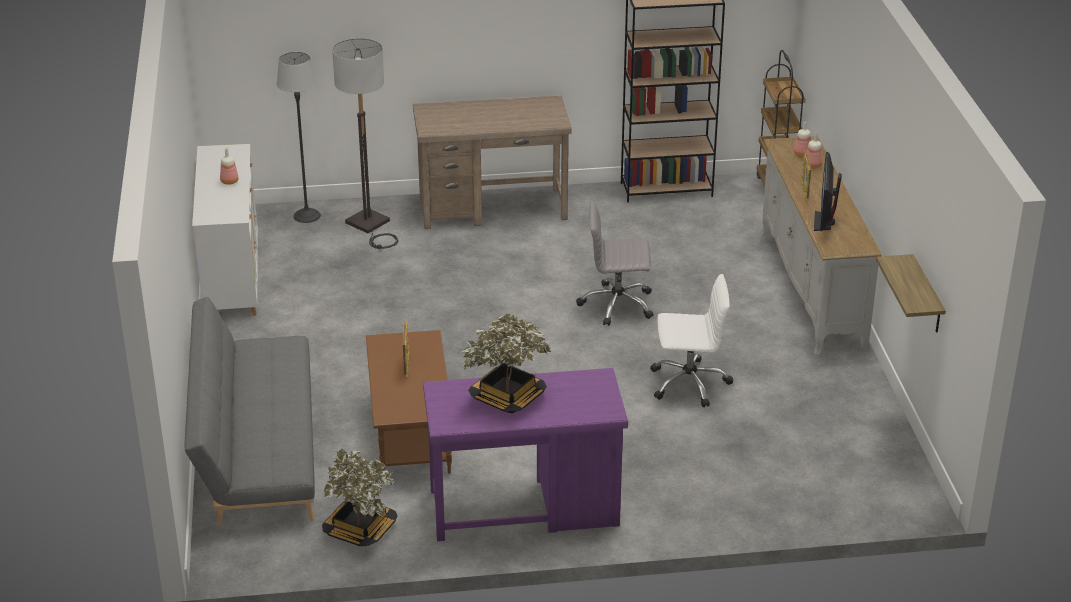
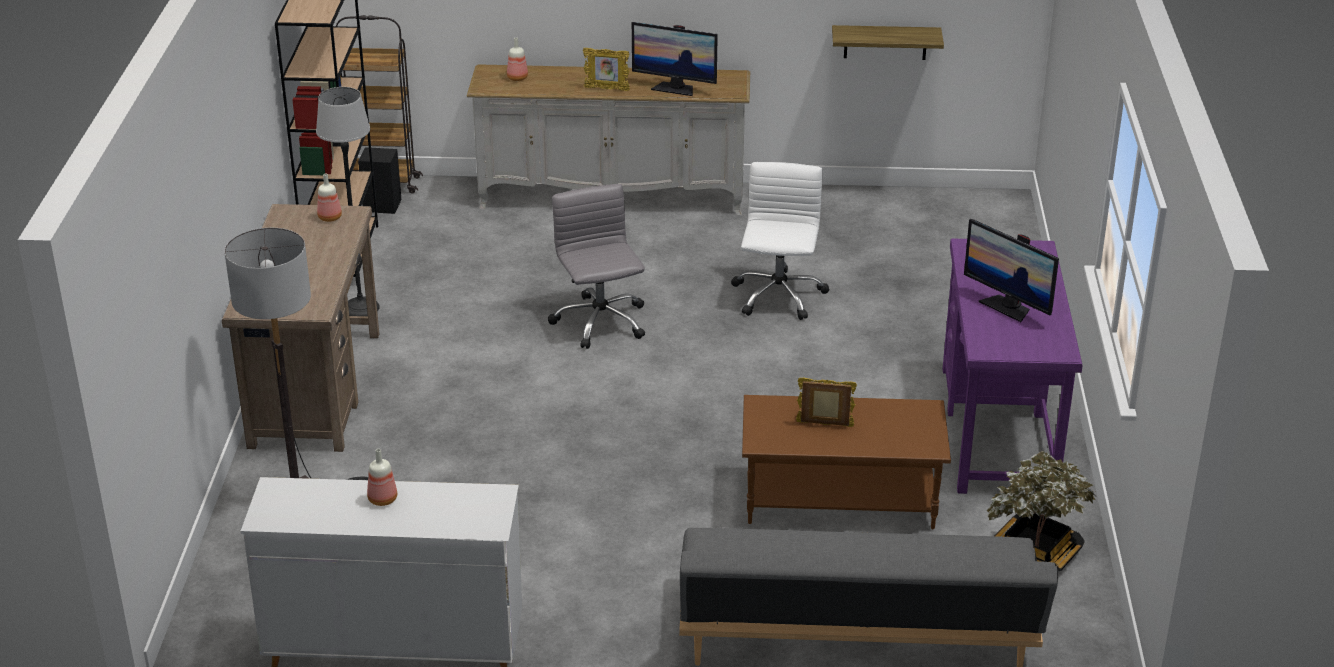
camera: 80 degrees left, 0 degrees up
(307, 216) = (243, 561): floor lamp -> floor lamp (361, 307)
(508, 398) = (1008, 307): potted plant -> monitor
(617, 305) = (600, 321): grey office chair -> grey office chair turned 150 degrees clockwise
(744, 194) = (383, 205): none -> black speaker
(813, 165) = (547, 76): bottle -> bottle (329, 217)

